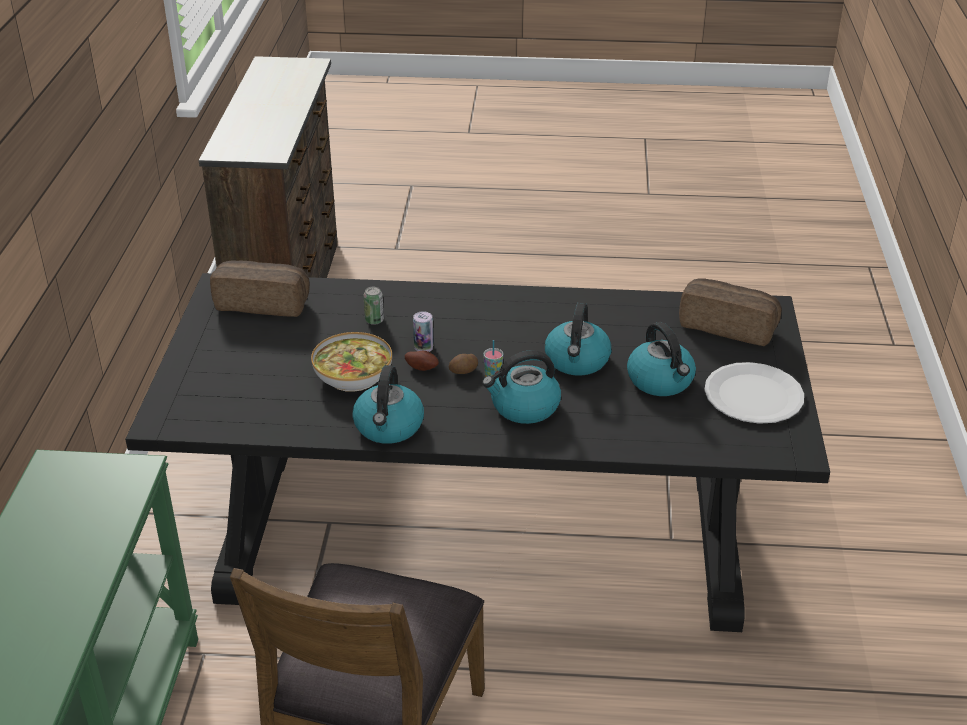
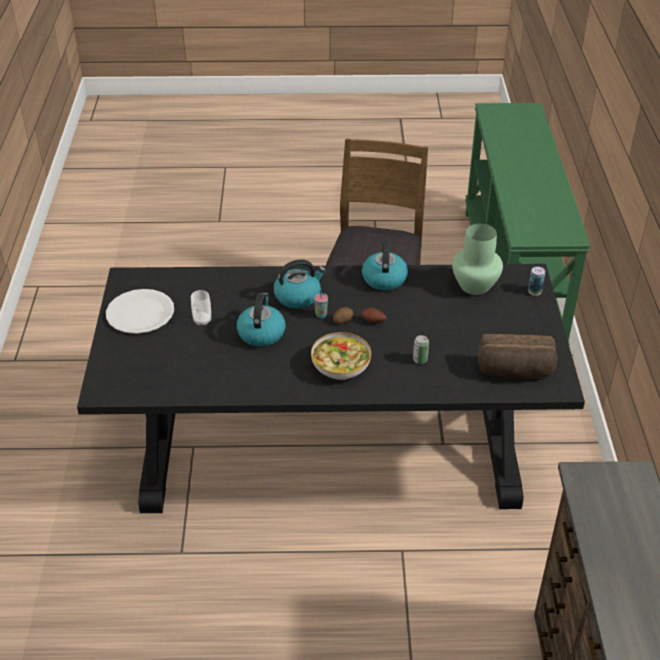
camera: 175 degrees right, 5 degrees up
(256, 409) = (474, 285): none -> green vase
(352, 375) = (420, 312): bowl -> bowl (341, 366)
(423, 347) = (375, 338): can -> can (534, 291)
(661, 381) = (202, 320): kettle -> cup
(728, 326) = (140, 371): bread -> none

